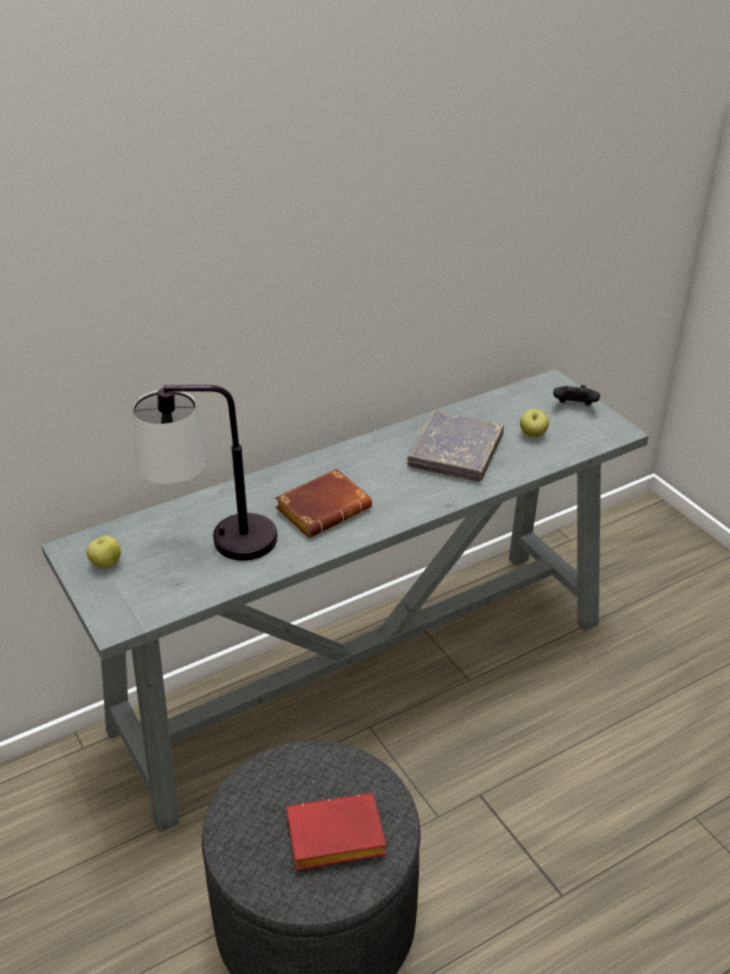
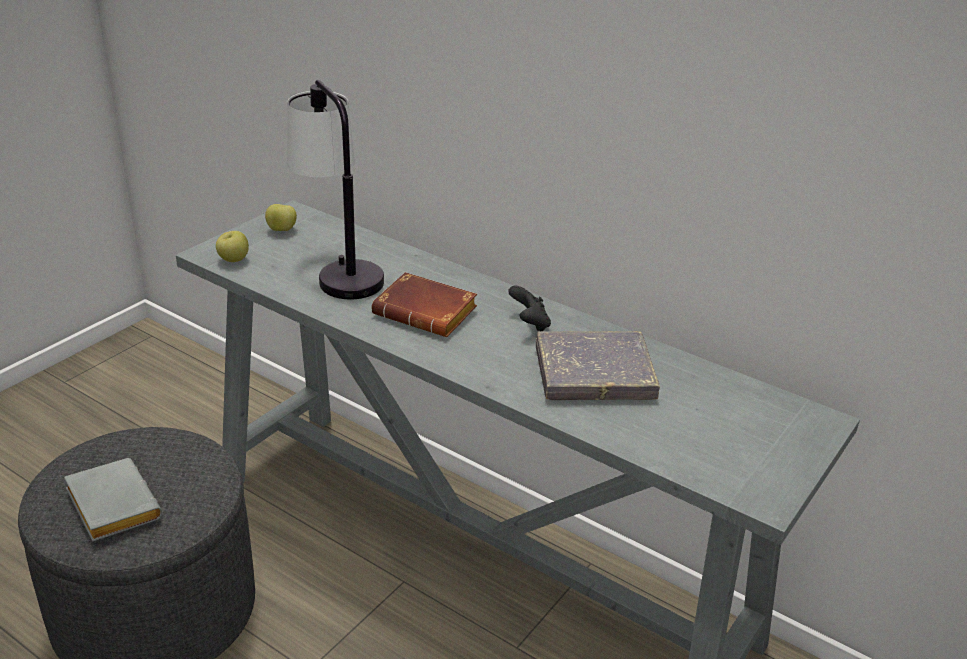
camera: 65 degrees right, 5 degrees down
(333, 839) = (110, 505): red book -> grey book
(533, 435) = (682, 424): apple -> apple (233, 260)
(574, 407) = (781, 449): black game controller -> black game controller (529, 324)

